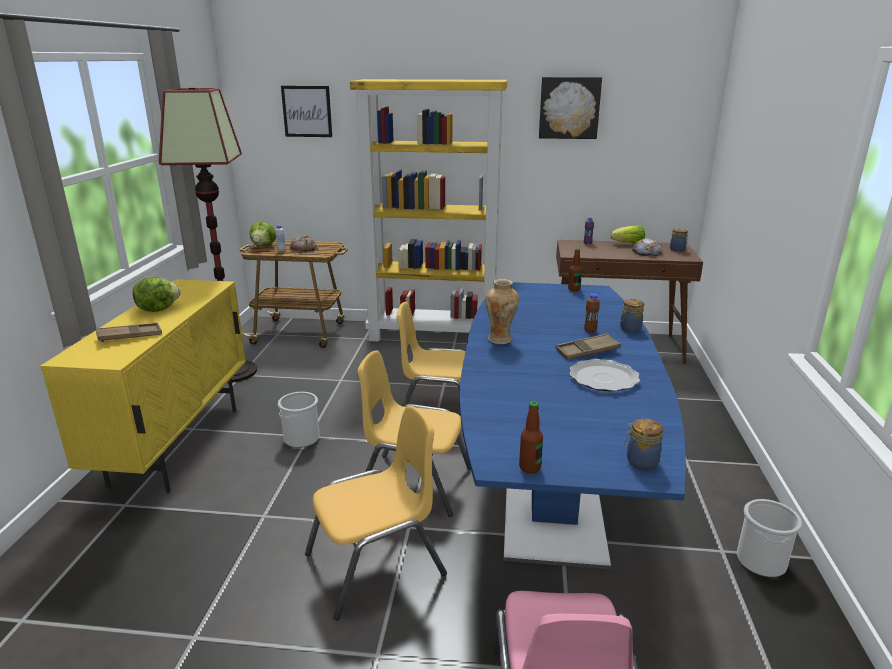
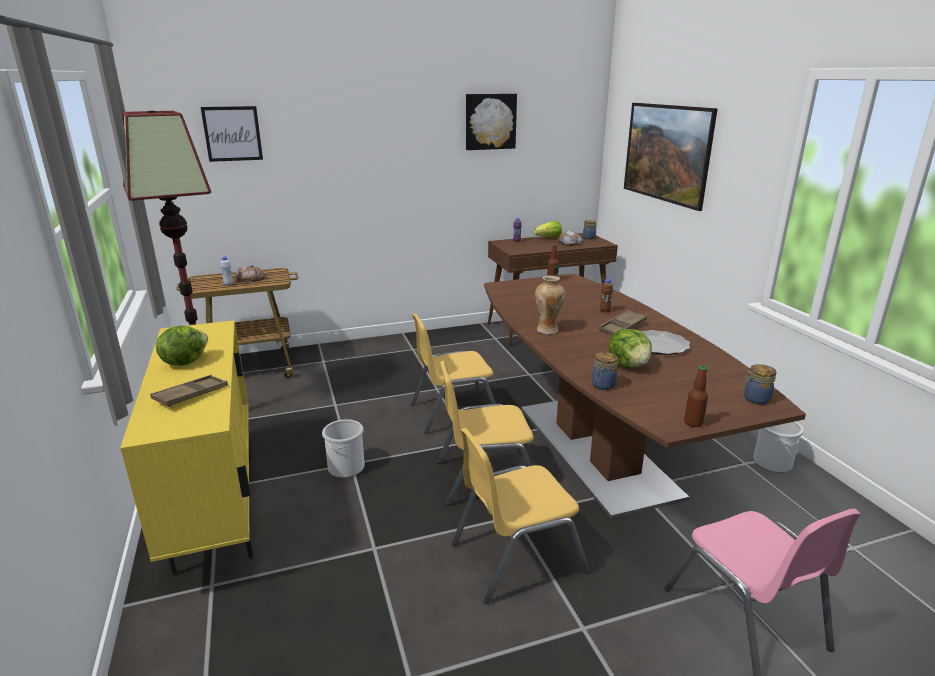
camera: 25 degrees left, 0 degrees up
(264, 245) = (202, 281): lettuce -> lettuce (629, 365)
(376, 565) = (516, 557): yellow chair -> yellow chair turned 150 degrees counterclockwise
(434, 335) = (388, 346): yellow bookcase -> none
(551, 486) = (595, 450): blue dining table -> brown dining table
(629, 329) = (630, 304): jar -> jar (602, 386)
(751, 182) = (663, 176): none -> picture

